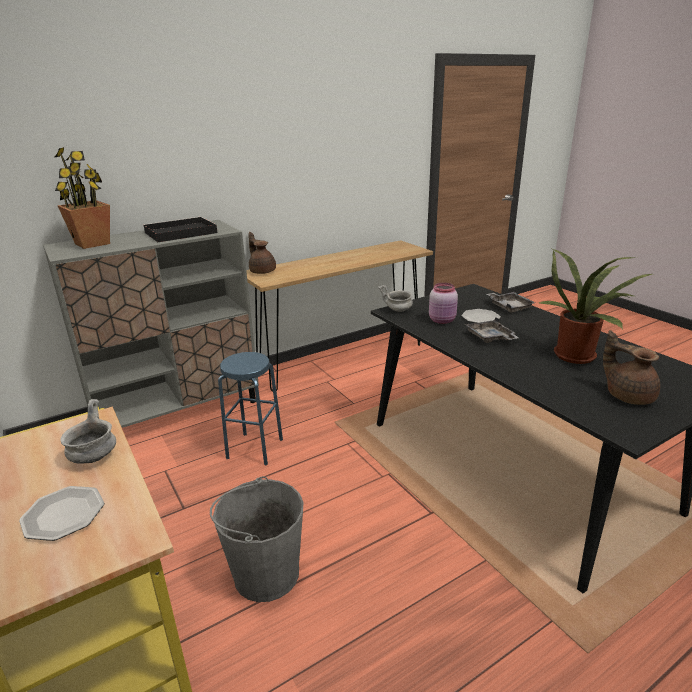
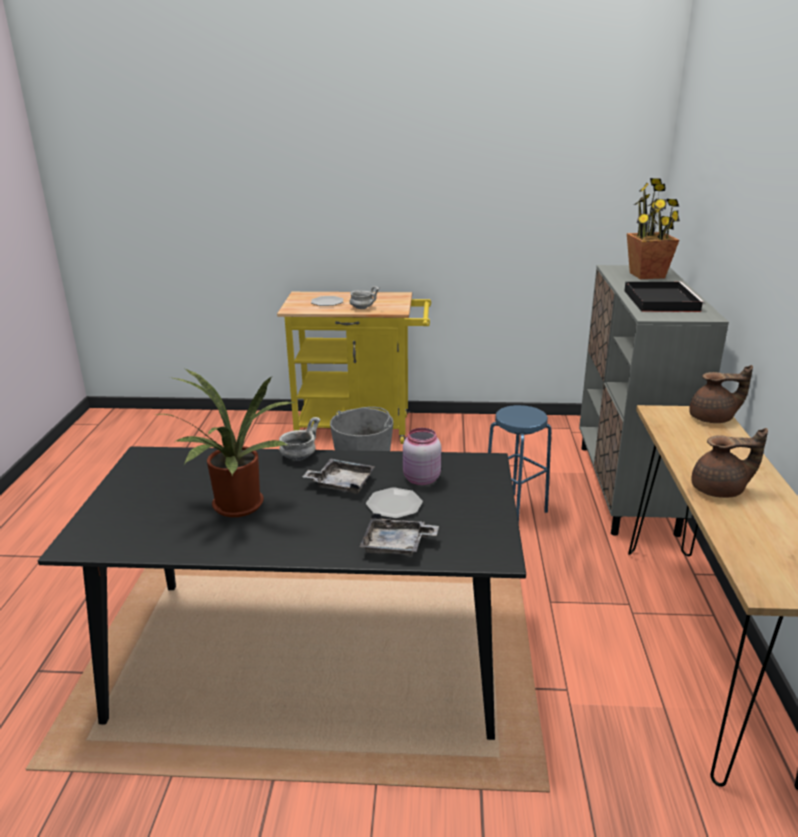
camera: 125 degrees right, 0 degrees up
(398, 310) = (485, 467): grey bowl -> grey bowl (299, 456)
(628, 395) = (158, 486): brown teapot -> brown teapot (720, 490)

